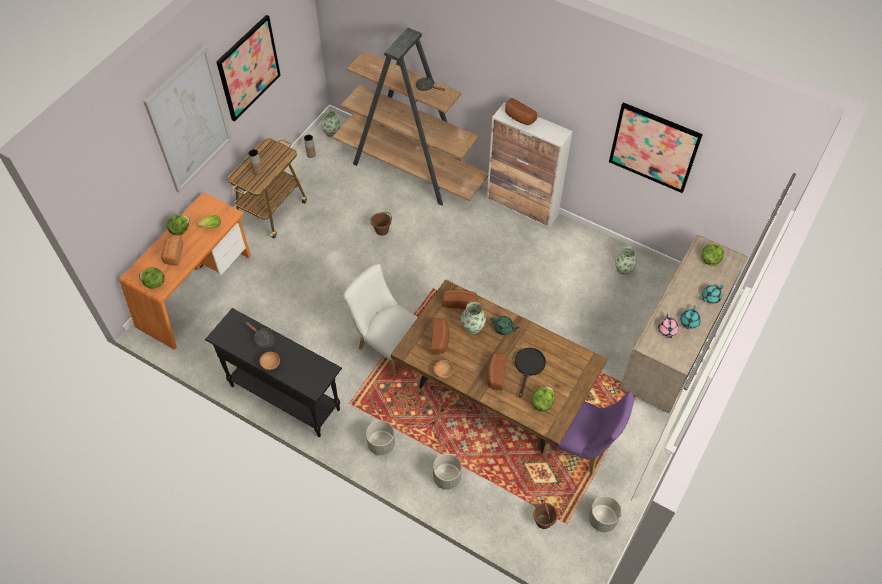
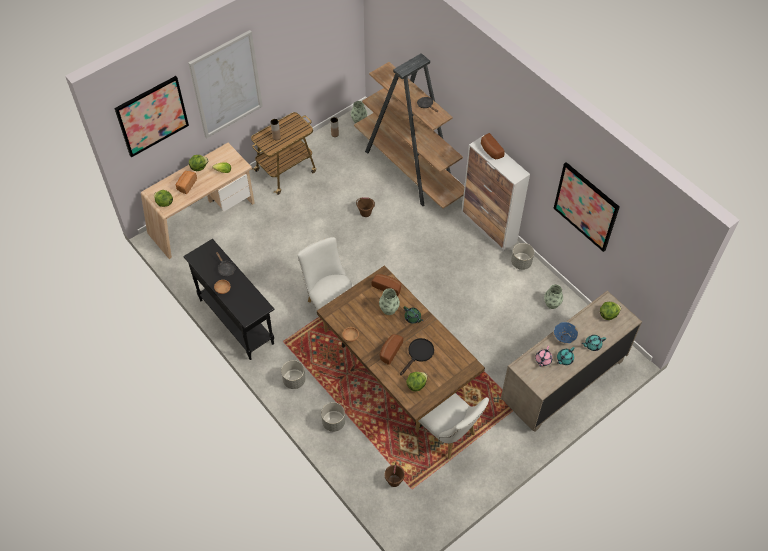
camera: 20 degrees right, 0 degrees up
(197, 292) = (203, 219): orange desk -> beige desk
(248, 68) = (288, 53): picture -> picture (152, 116)
(440, 340) = (359, 312): bread -> none
(580, 448) = (449, 435): purple chair -> white chair
(602, 520) = (441, 495): grey planter -> grey planter (521, 263)
(677, 298) = (564, 337): none -> blue bowl

